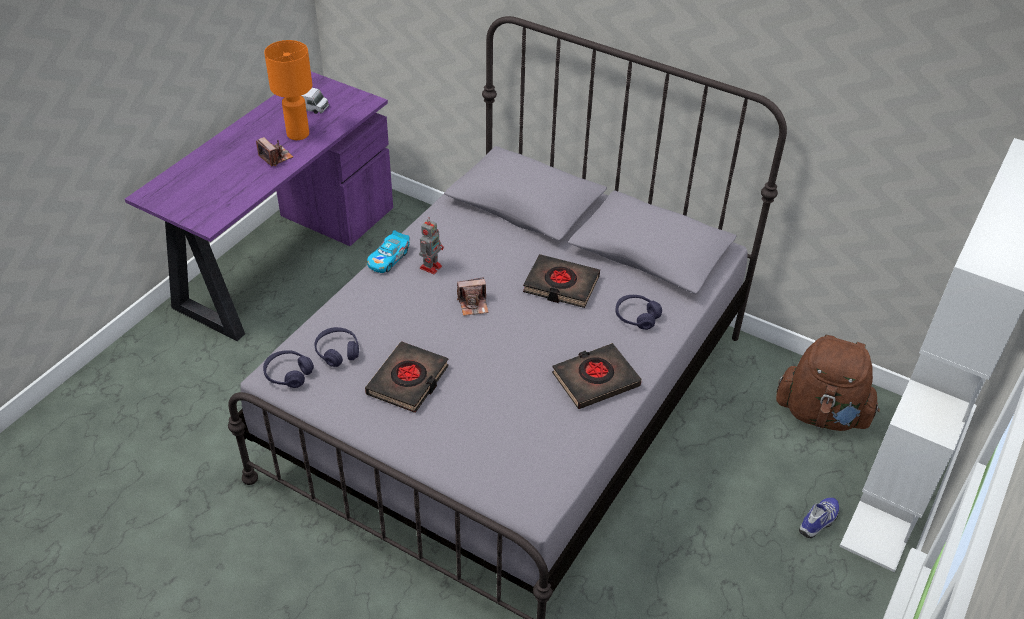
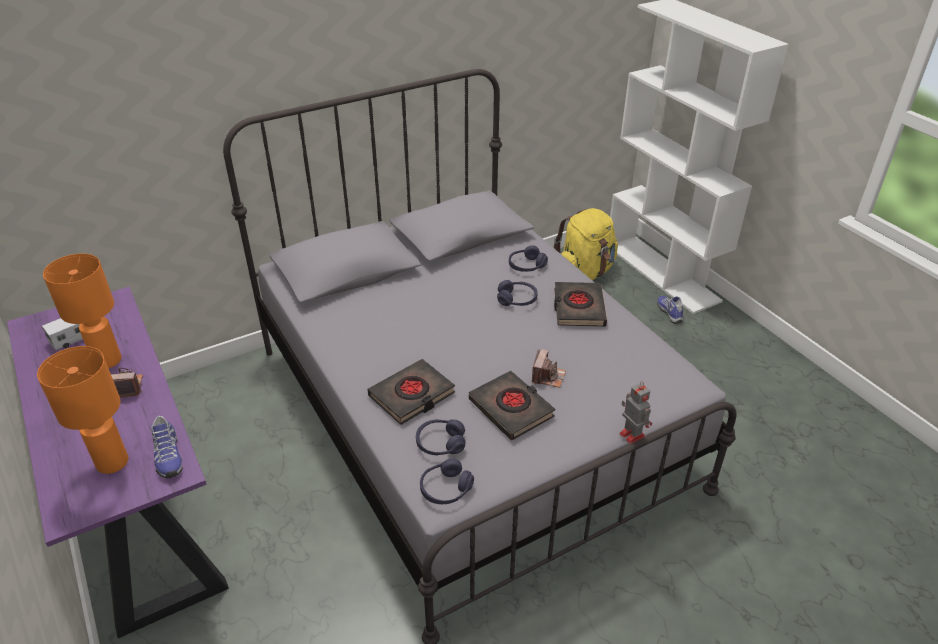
camera: 60 degrees left, 5 degrees down
(202, 189) = (111, 463): none -> orange table lamp
(221, 210) = (168, 457): none -> shoe
(388, 258) = (342, 370): toy car -> none
(431, 266) = (377, 347): toy robot -> toy robot (631, 434)
(473, 304) = (447, 340): camera -> camera (548, 376)
(561, 285) = (462, 287): black book -> black book (412, 395)
(572, 329) = (517, 299): none -> purple headphones
(821, 414) = (584, 273): brown backpack -> yellow backpack

